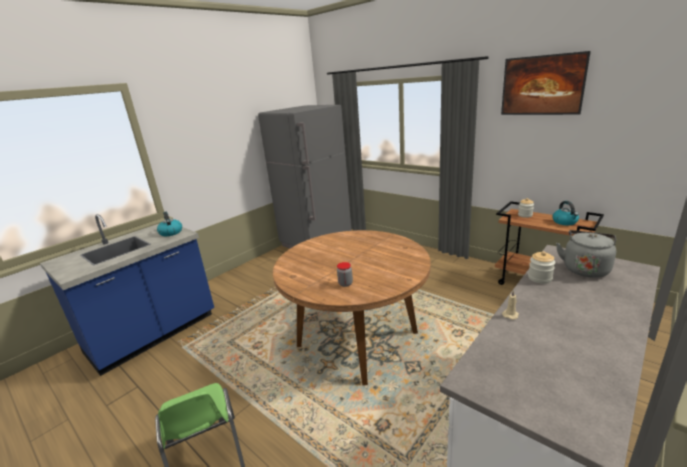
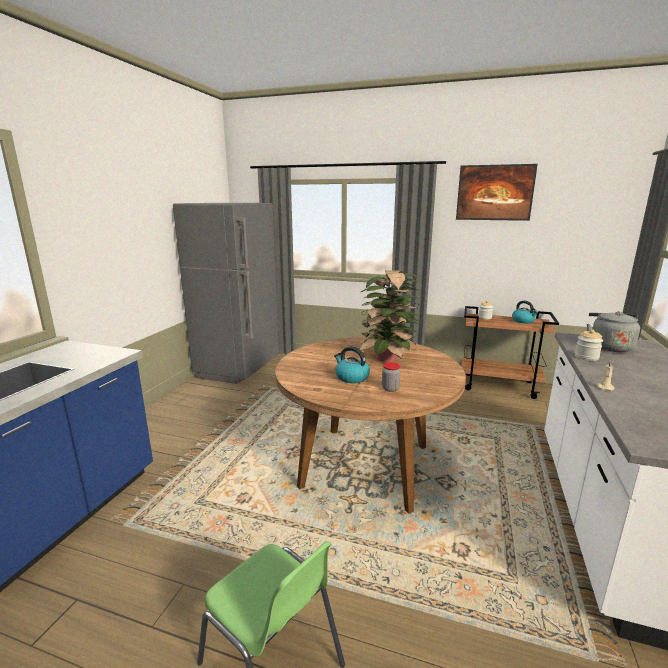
camera: 25 degrees left, 5 degrees down
(171, 232) = (94, 353): kettle -> kettle (351, 377)
(372, 255) = (387, 359): none -> potted plant

